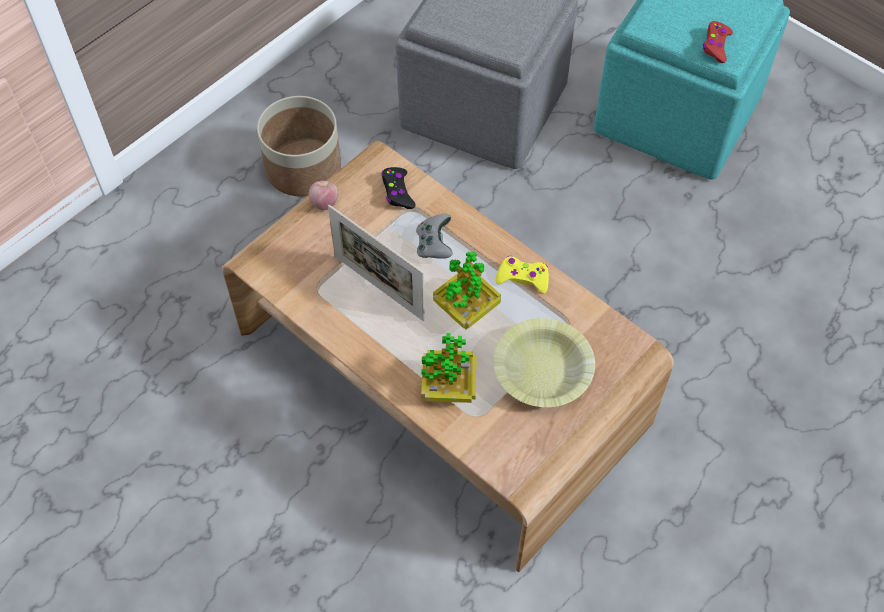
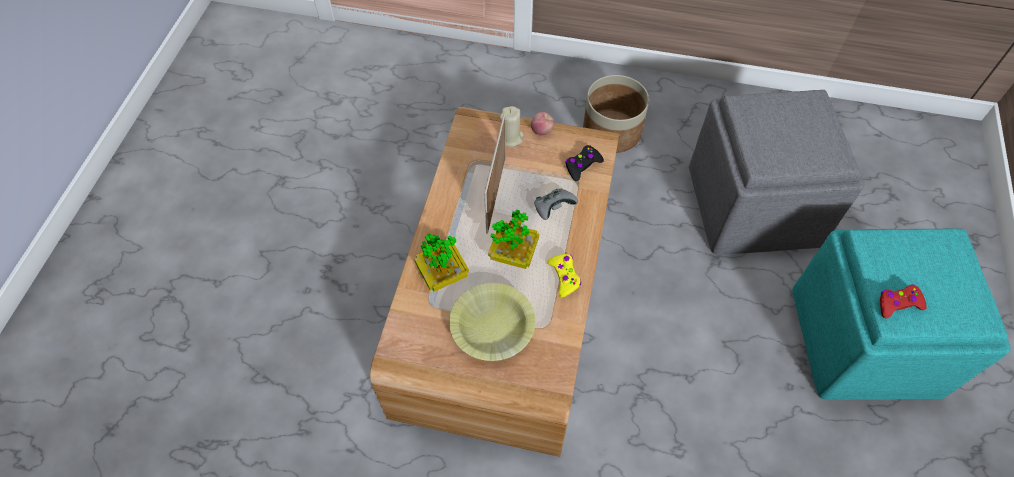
camera: 60 degrees right, 0 degrees up
(312, 236) = (510, 138): none -> beige candle

